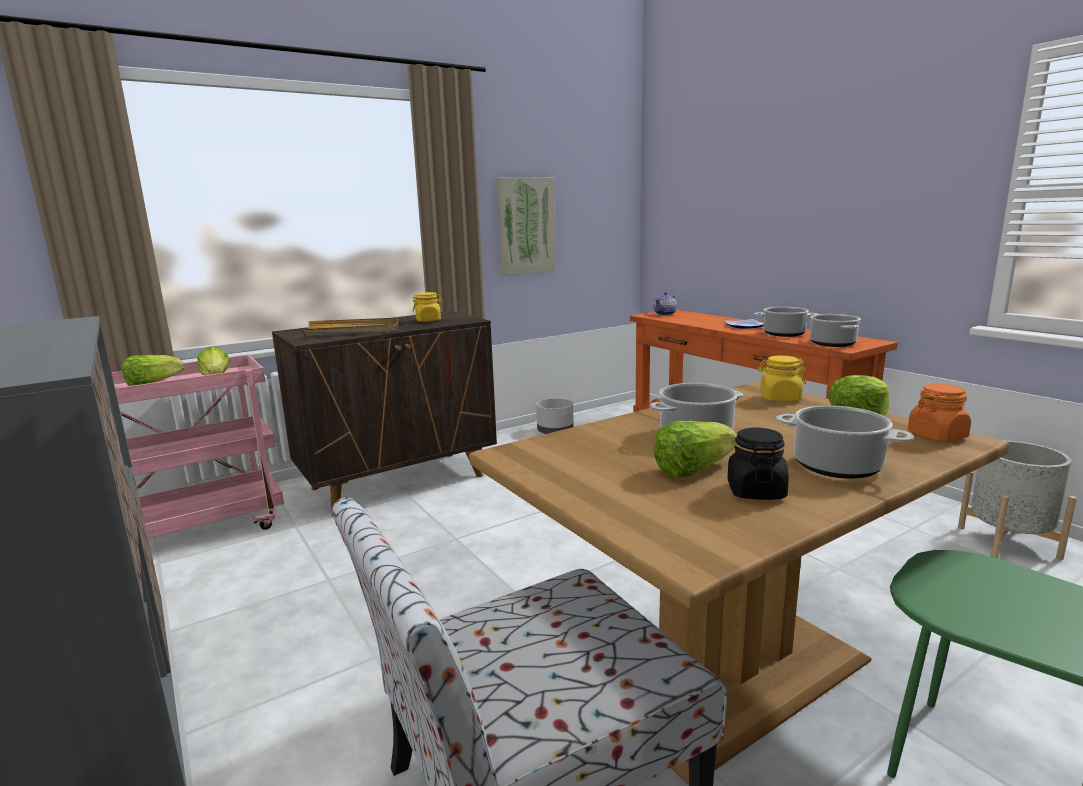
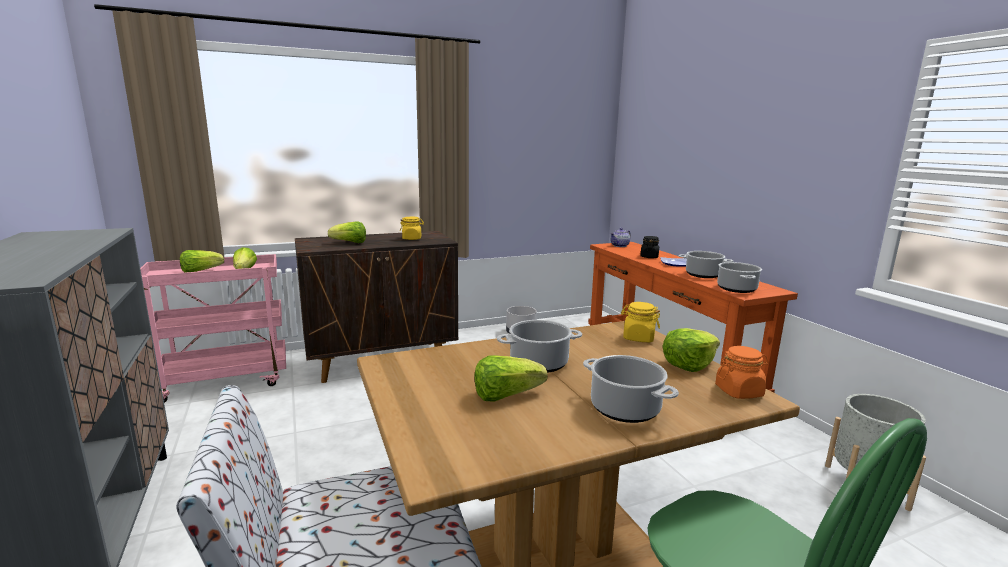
camera: 10 degrees right, 0 degrees up
(353, 330) = (350, 243): beige tray -> lettuce
(525, 226) = (510, 165): picture -> none
(755, 491) = (537, 422): black jar -> black jar (649, 257)

